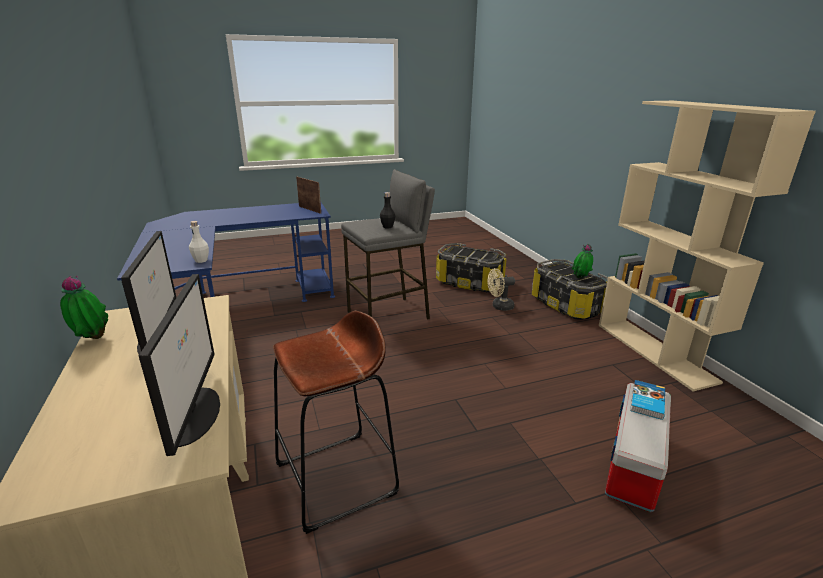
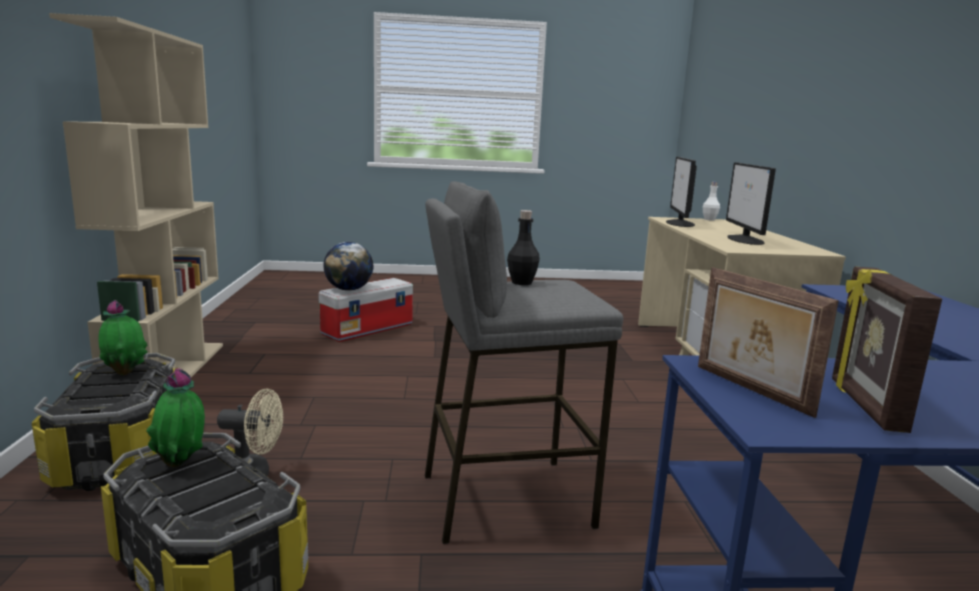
camera: 165 degrees left, 10 degrees down
(92, 339) = (803, 244): potted plant -> potted plant (182, 464)
(201, 260) = (836, 292): white bottle -> white bottle (709, 219)
(282, 209) = (864, 405): none -> picture frame
(336, 479) = (602, 355): brown stool -> none
(646, 401) = (349, 289): book -> globe

